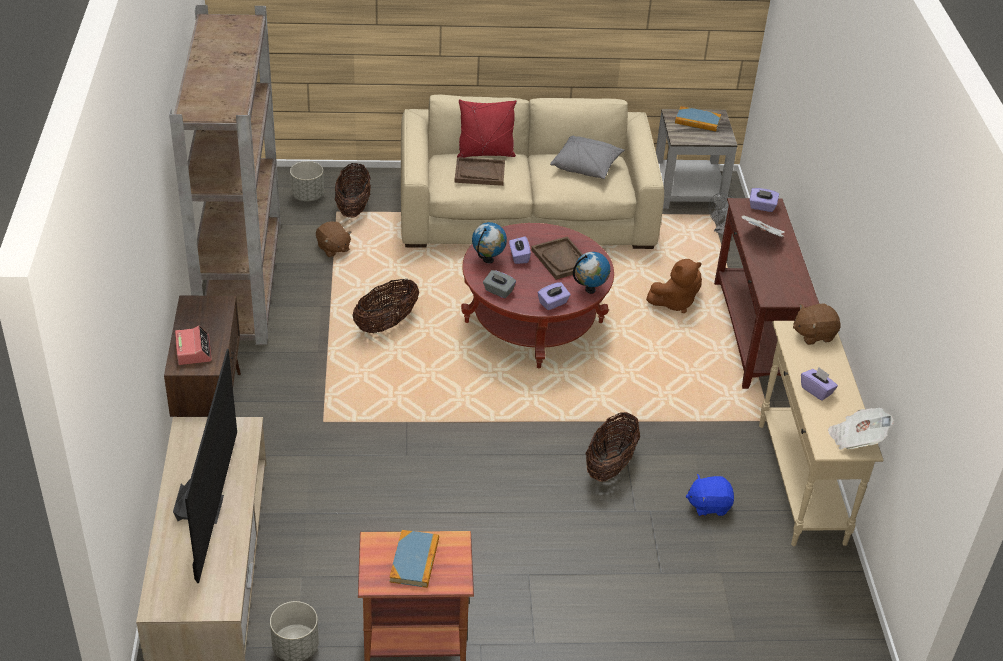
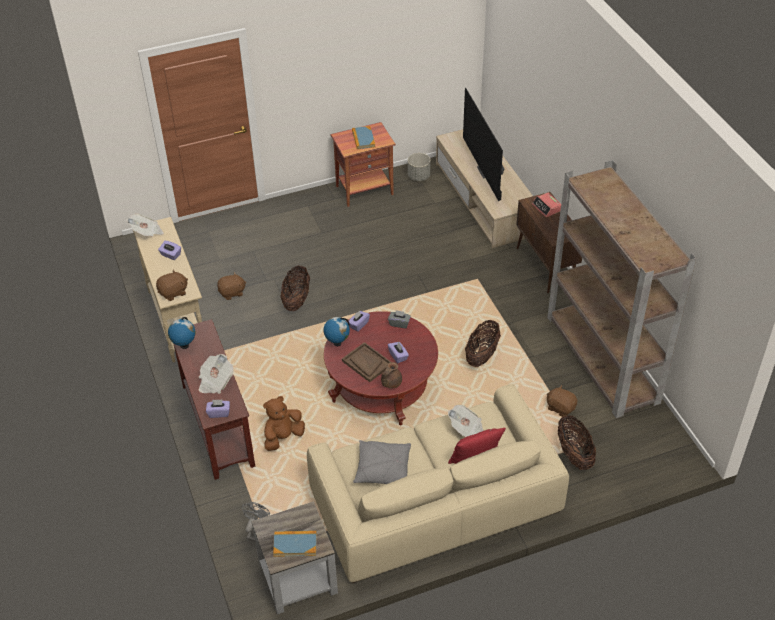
camera: 165 degrees right, 5 degrees up
(308, 196) = (618, 455): grey planter -> none
(479, 173) = (466, 429): brown tray -> newspaper
(488, 260) = (418, 347): globe -> globe (184, 345)
(542, 233) = (390, 383): none -> brown teapot
(708, 505) = (232, 293): blue plush toy -> brown plush toy

